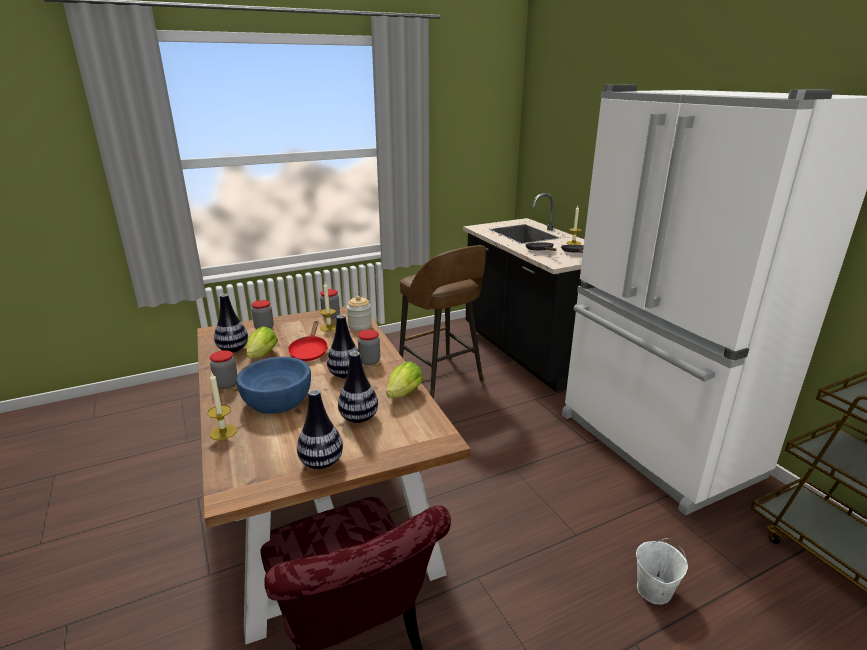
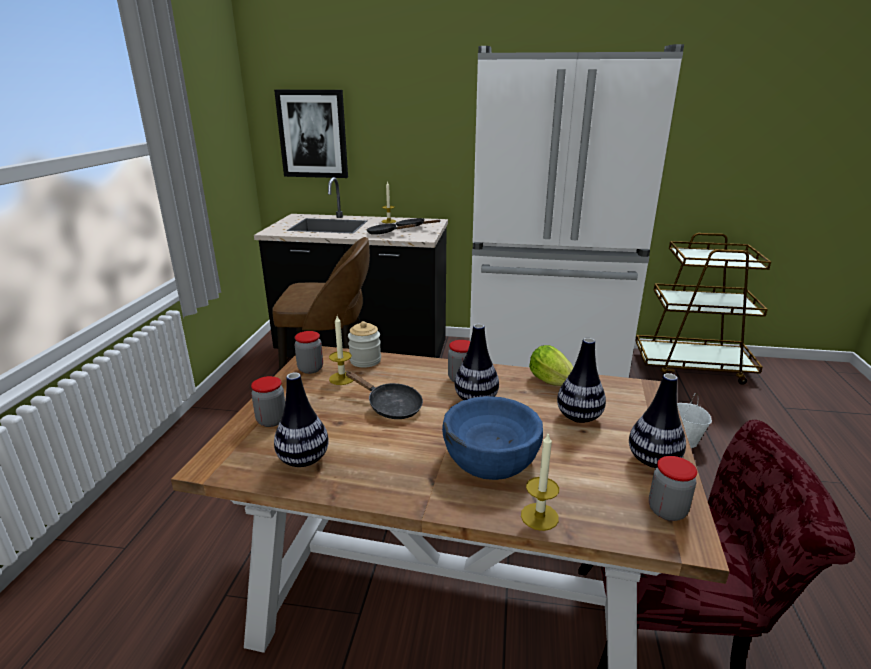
camera: 55 degrees left, 0 degrees up
(226, 384) = (407, 487): jar -> jar (667, 510)
(261, 357) = (359, 442): lettuce -> none
(309, 352) = (390, 406): red frying pan -> black frying pan
(552, 152) = (313, 134): none -> picture

